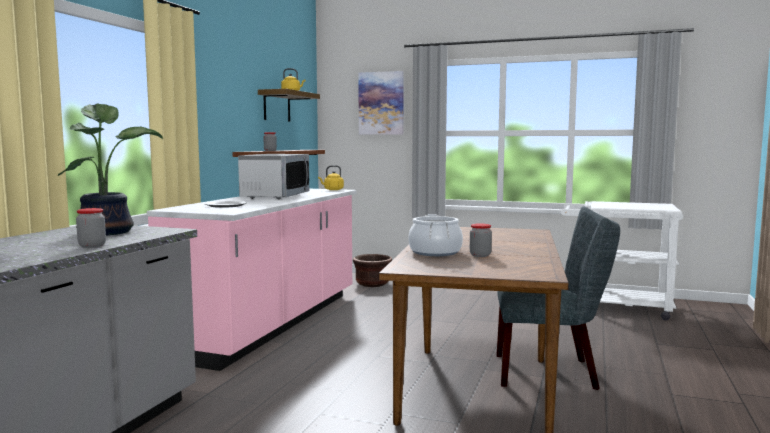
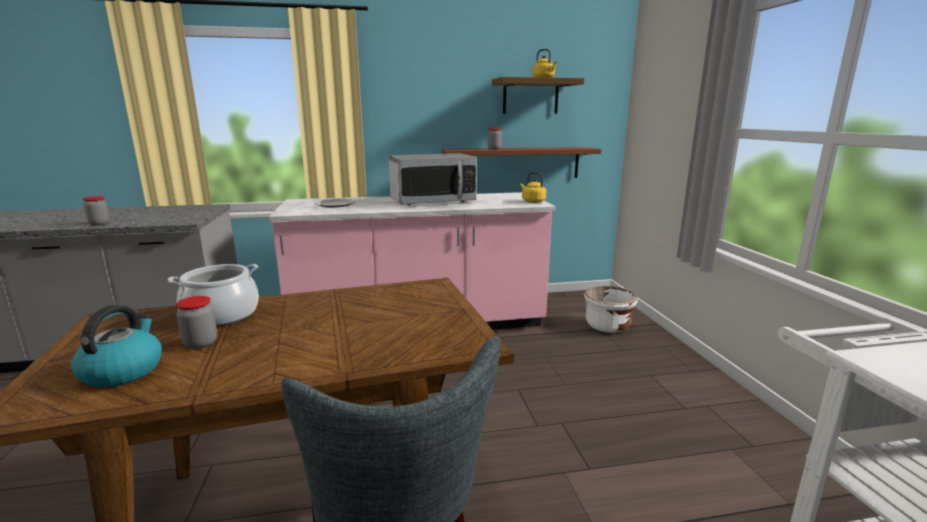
camera: 60 degrees right, 10 degrees up
(108, 232) = (175, 214): potted plant -> none
(372, 284) = (607, 326): brown planter -> white planter
(381, 103) = (681, 84): picture -> none
(506, 264) = (123, 371): none -> kettle

